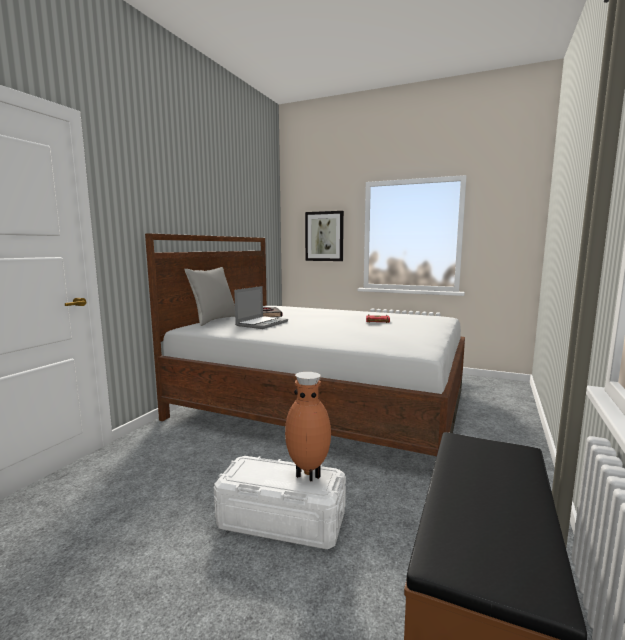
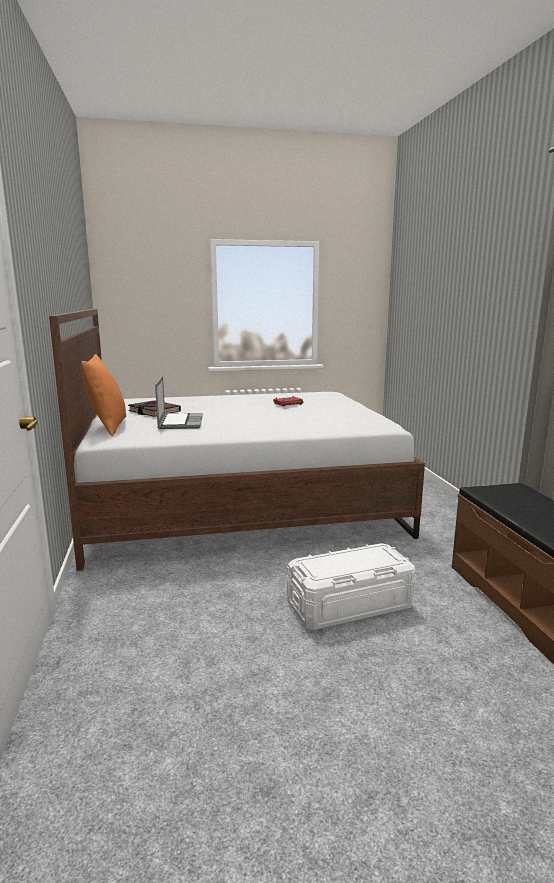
camera: 35 degrees left, 5 degrees up
(214, 320) = (108, 427): grey pillow -> orange pillow
(308, 474) = (369, 553): brown vase -> none
(324, 236) = (159, 304): picture -> none

